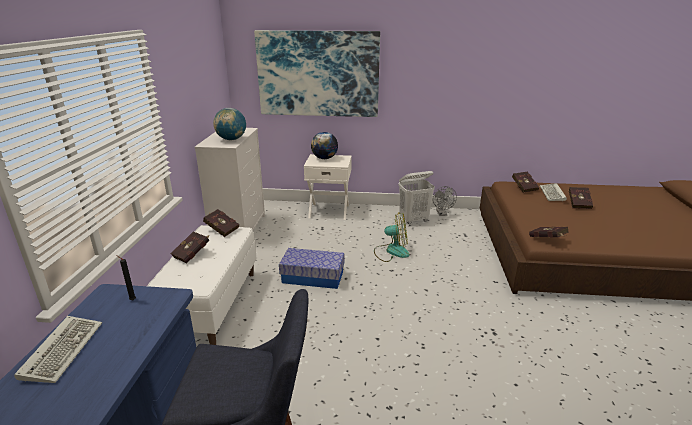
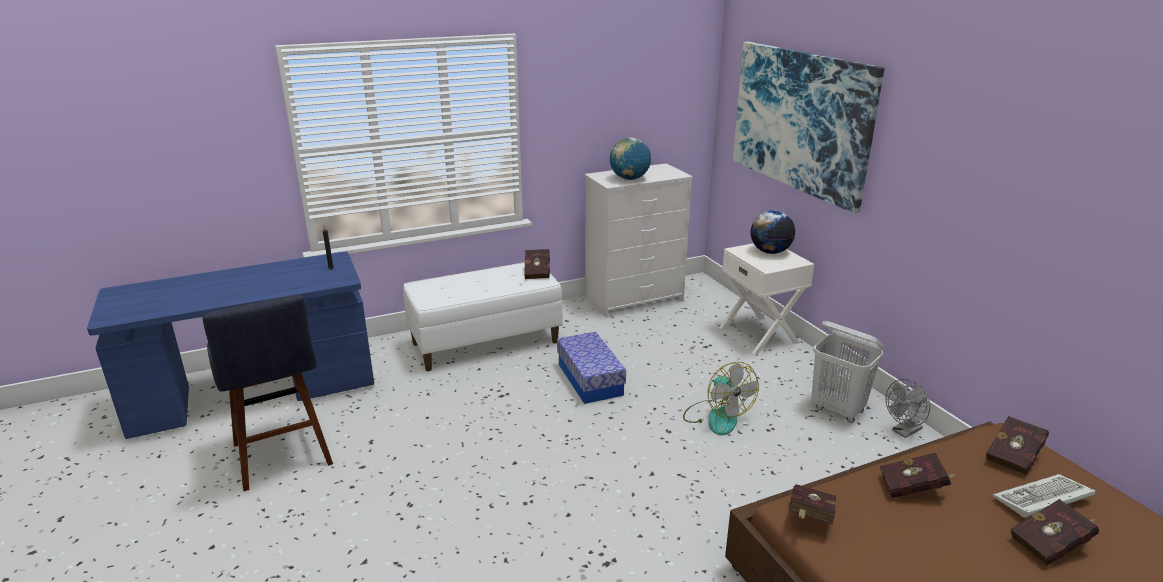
camera: 60 degrees right, 0 degrees up
(63, 349) = (262, 272): keyboard -> none
(193, 254) = (478, 278): red book -> red book (914, 489)

